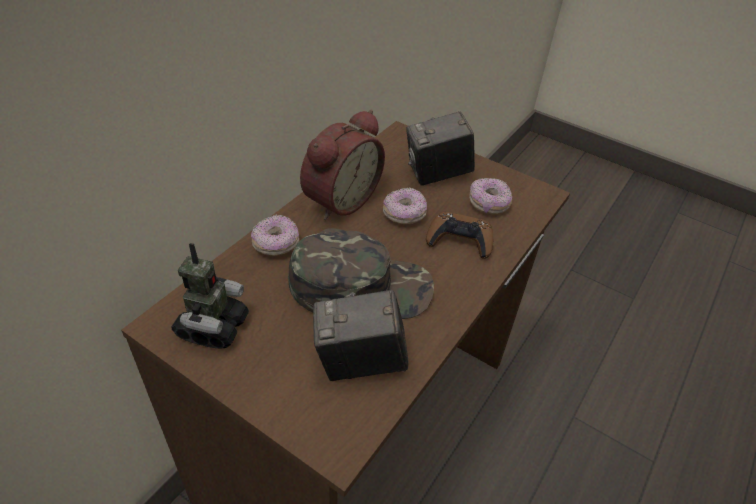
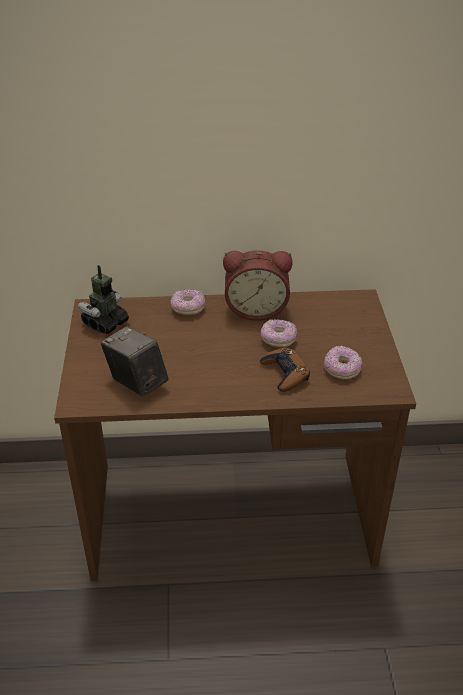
camera: 55 degrees right, 5 degrees down
(212, 327) = (105, 323): toy robot -> toy robot turned 150 degrees clockwise
(361, 286) = (193, 355): green cap -> none
(437, 174) = (340, 334): camera -> none

